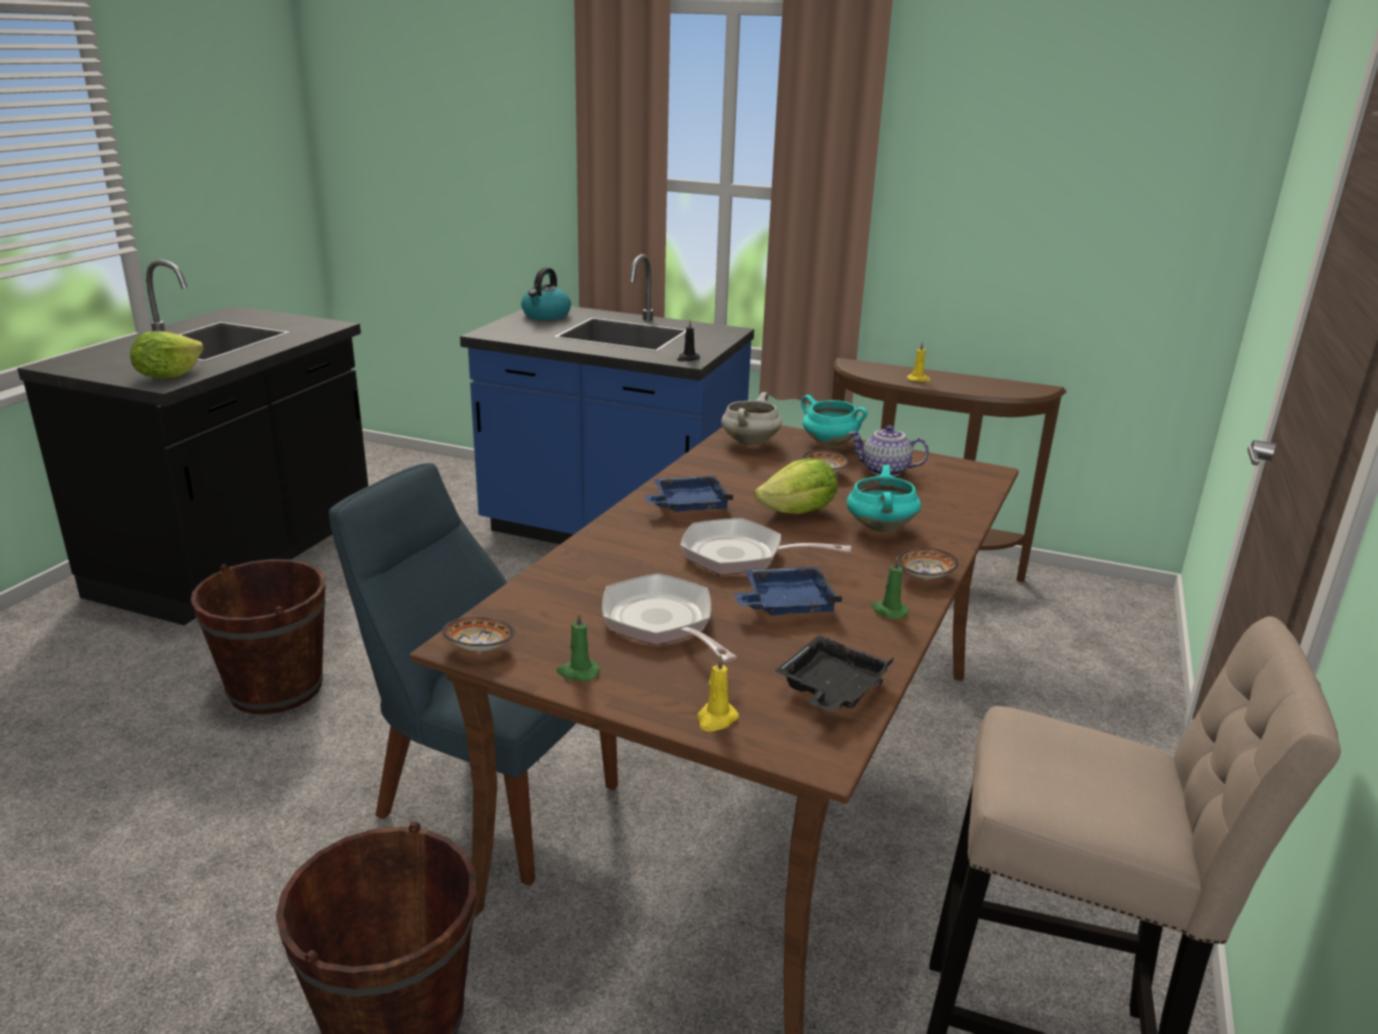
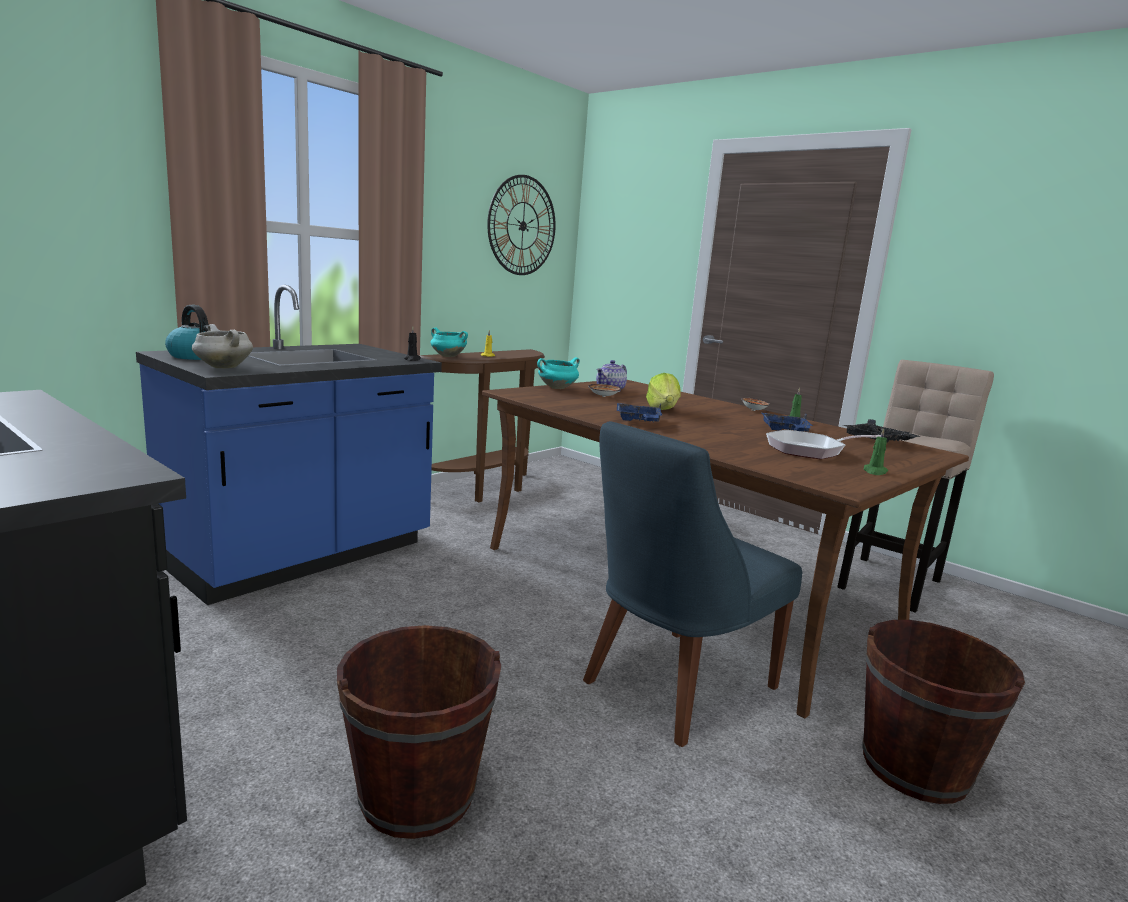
camera: 70 degrees left, 10 degrees down
(168, 376) = (86, 469): lettuce -> none
(479, 648) = (849, 485): bowl -> none
(716, 719) = (915, 459): yellow candle -> none
(740, 556) = (721, 426): frying pan -> none
(750, 442) = (537, 396): white cooking pot -> white cooking pot (222, 367)
(879, 527) = (690, 404): turquoise cooking pot -> turquoise cooking pot (447, 356)
(1110, 177) = (522, 226): none -> wall clock

